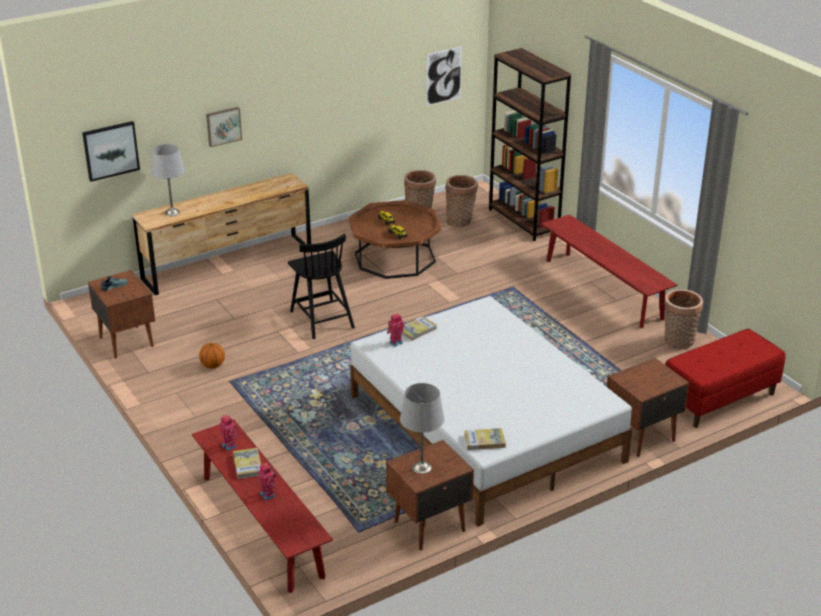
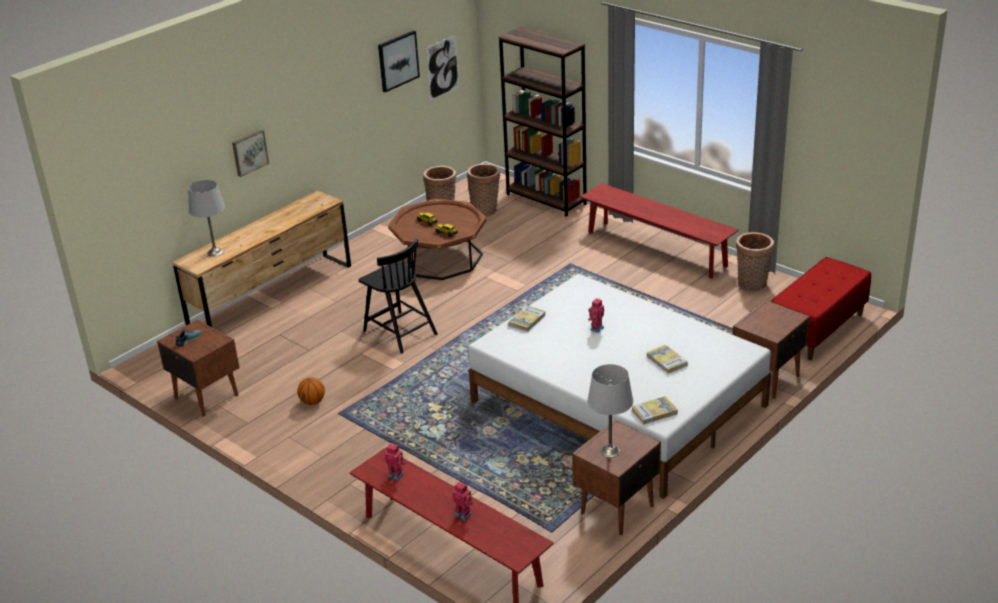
camera: 15 degrees left, 0 degrees up
(110, 150) = (144, 197): picture -> picture (398, 60)
(248, 465) = (426, 490): book -> book (666, 361)
(395, 342) = (513, 336): toy robot -> toy robot (596, 328)

